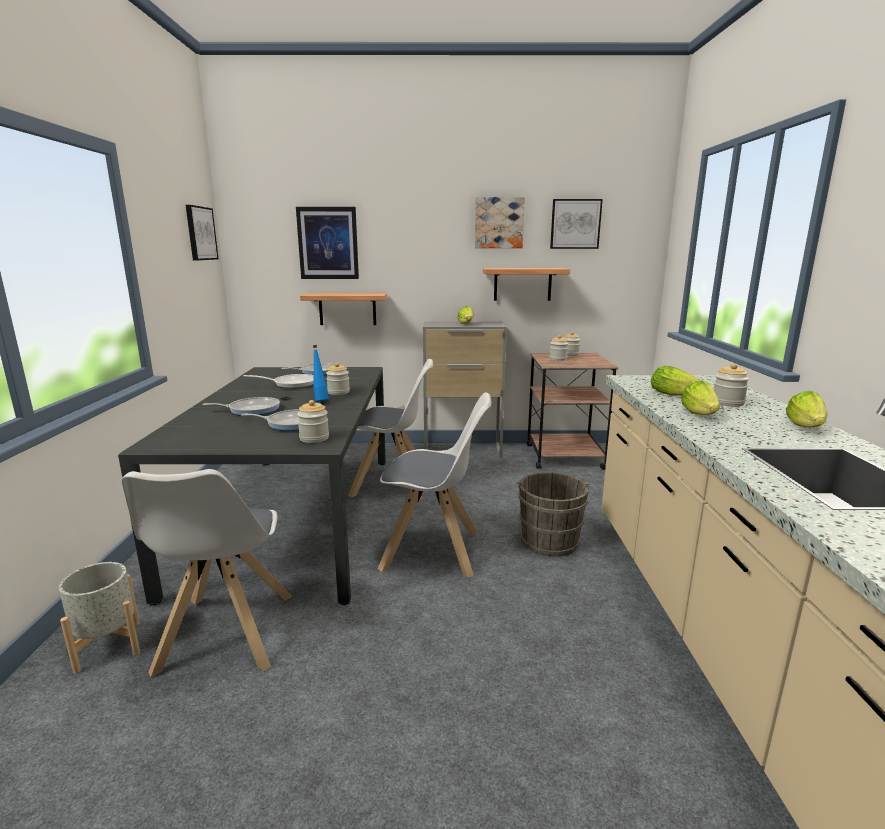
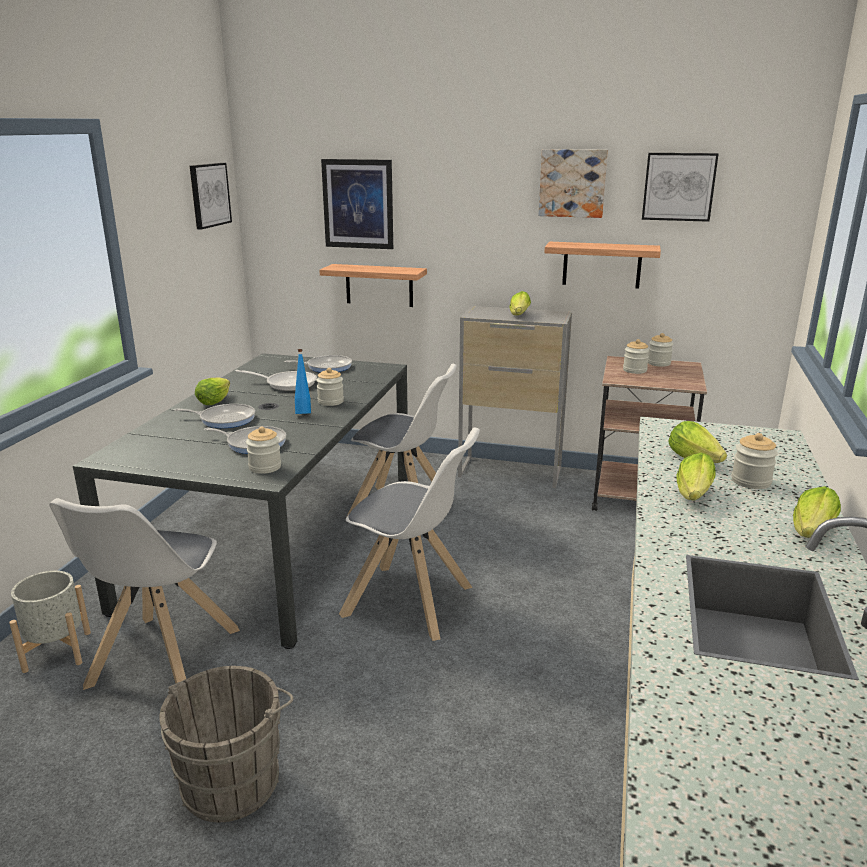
camera: 15 degrees right, 5 degrees up
(234, 398) = (216, 400): none -> lettuce
(549, 539) = (553, 608): grey bucket -> grey bucket (234, 778)

